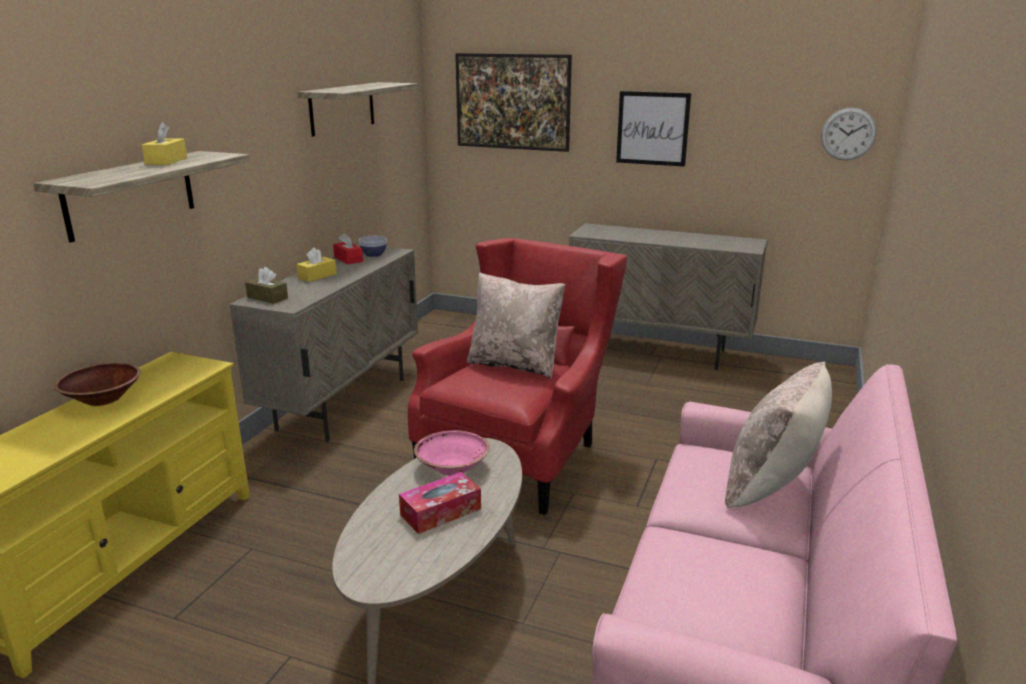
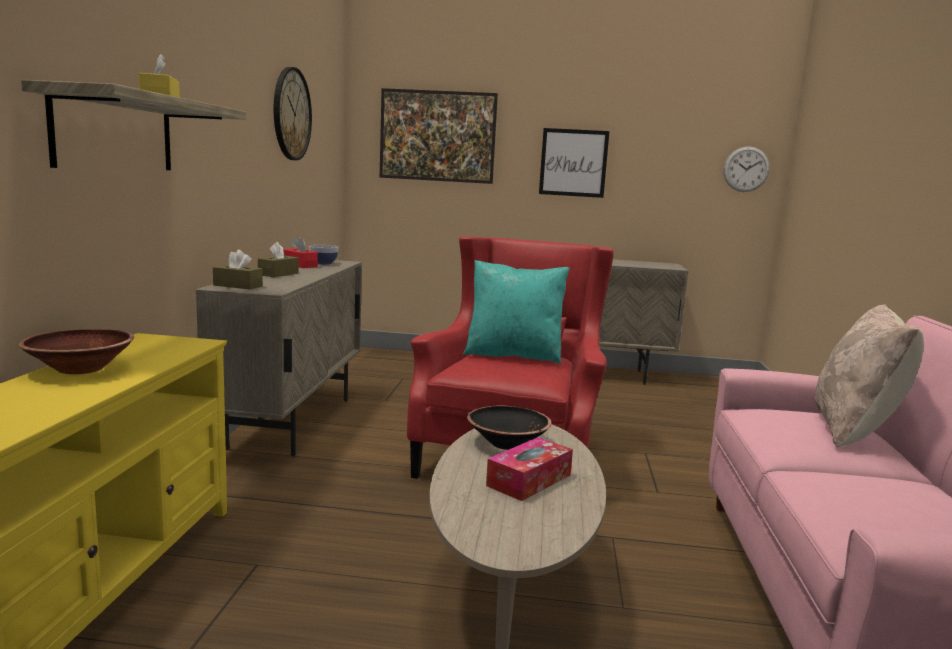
camera: 15 degrees left, 10 degrees down
(317, 276) = (278, 274): yellow tissue box -> brown tissue box
(342, 108) = (291, 114): shelf -> wall clock
(452, 468) = (507, 443): pink bowl -> black bowl
(515, 364) = (513, 355): beige pillow -> turquoise pillow

